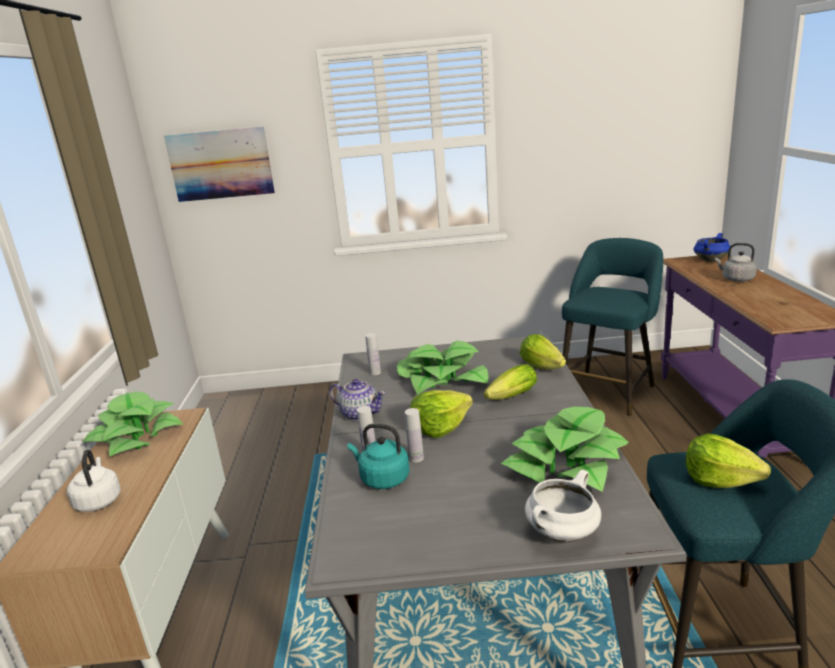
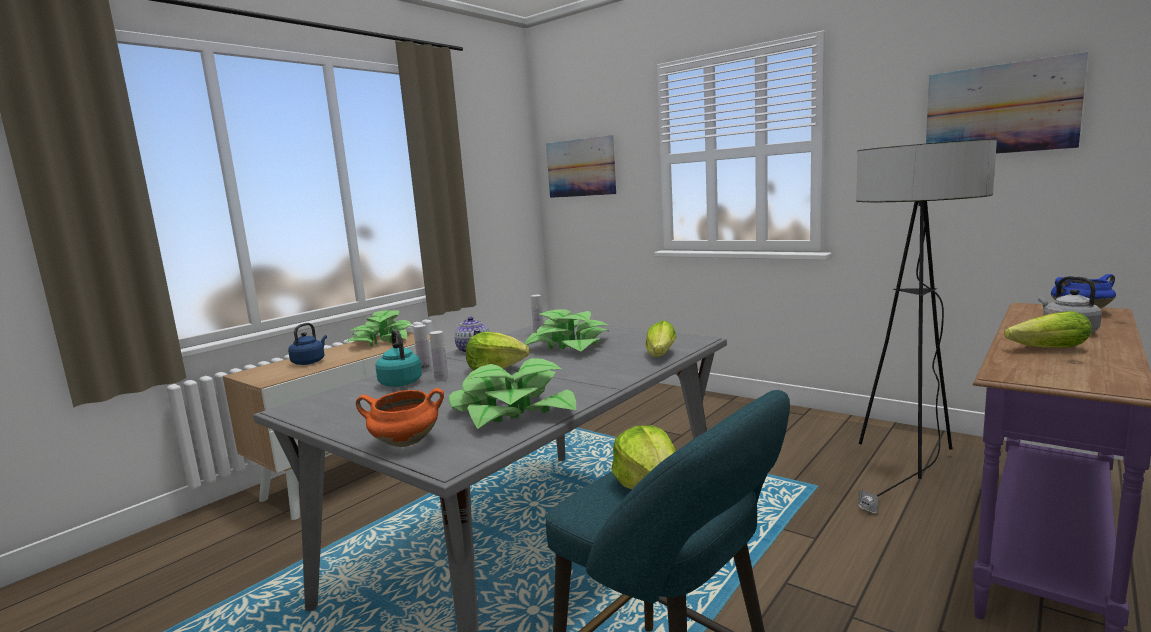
camera: 40 degrees right, 10 degrees down
(99, 500) = (310, 362): white kettle -> blue kettle
(509, 398) = (581, 367): lettuce -> lettuce (1044, 349)
(562, 534) = (404, 443): white cooking pot -> orange cooking pot
(608, 391) = (907, 465): turquoise stool -> floor lamp
(624, 112) = (1000, 109): none -> picture

